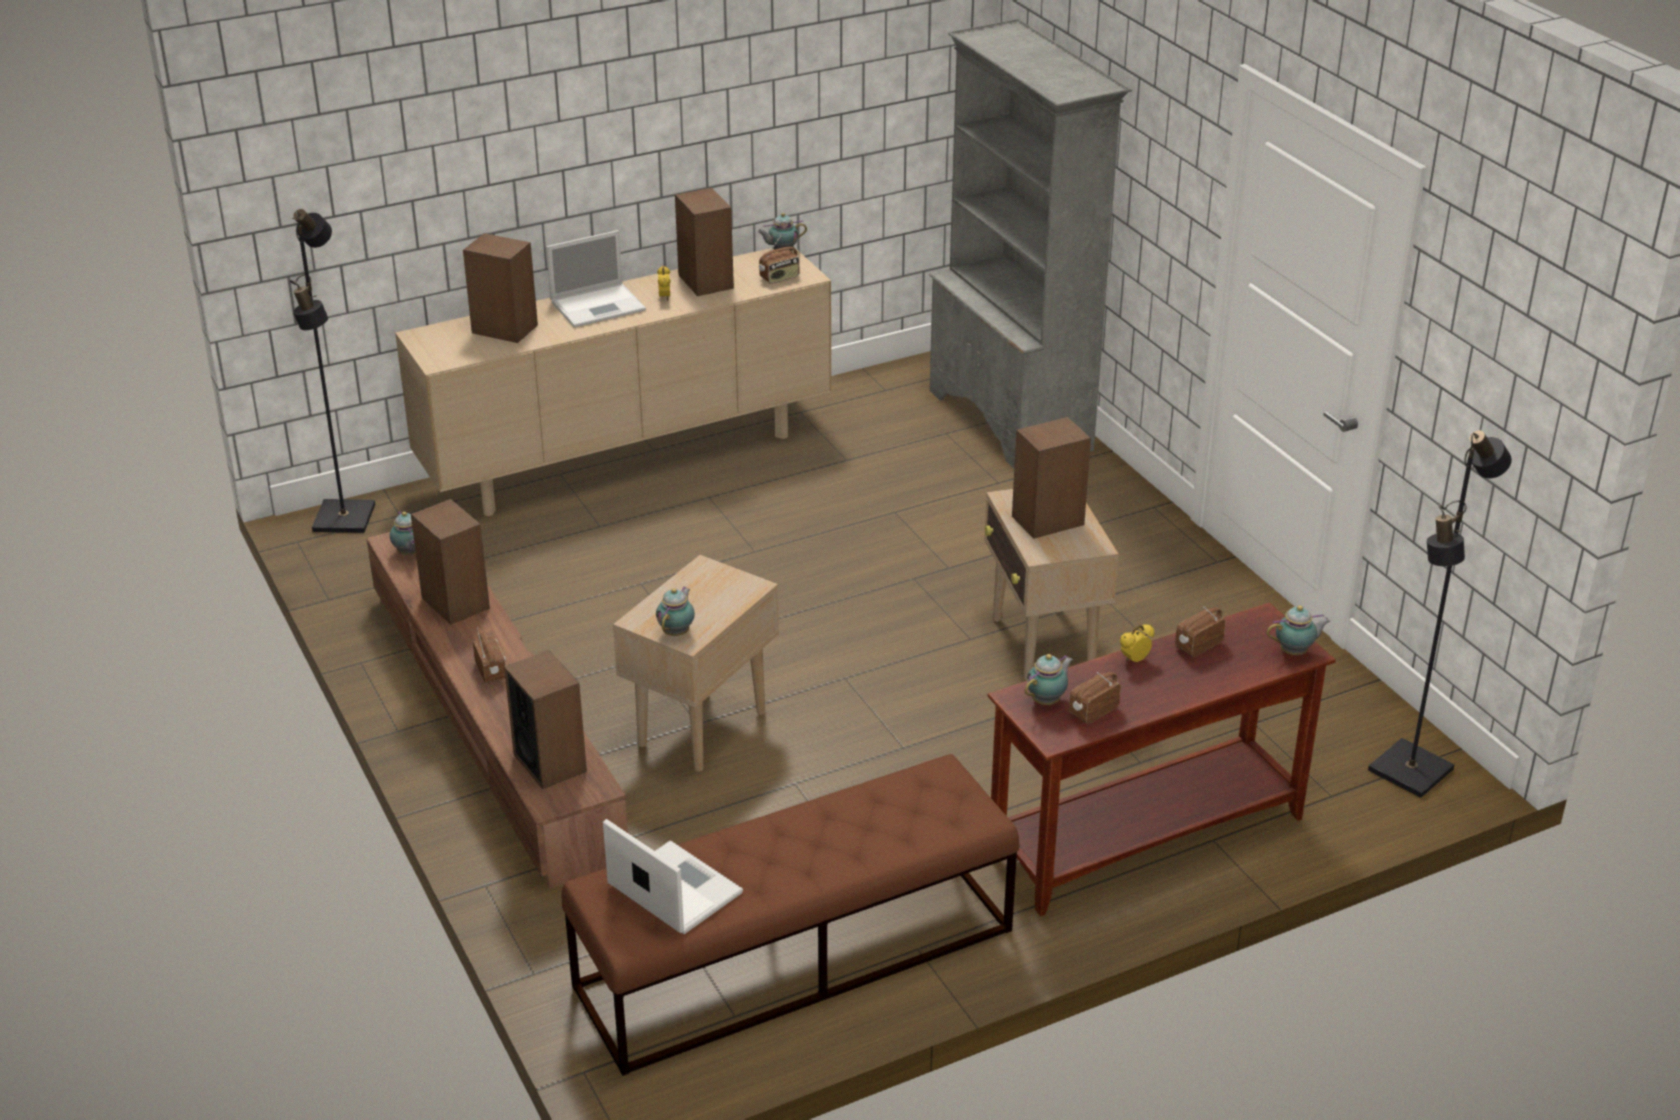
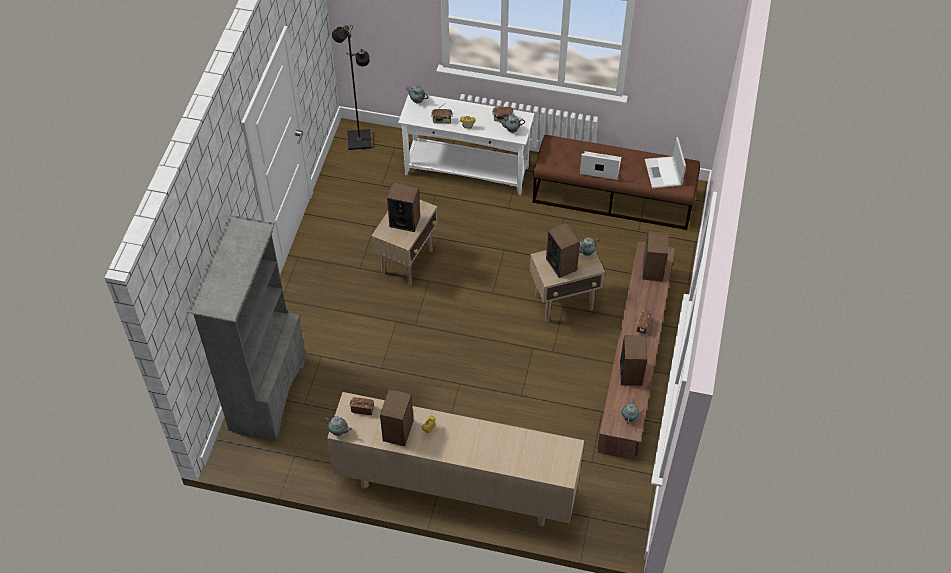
camera: 140 degrees left, 20 degrees up
(344, 518) = (615, 533): black floor lamp -> none
(504, 329) = (522, 454): speaker -> speaker (561, 264)
(599, 305) = (463, 444): laptop -> laptop (599, 166)
(1145, 837) = (467, 170): brown console table -> white console table

